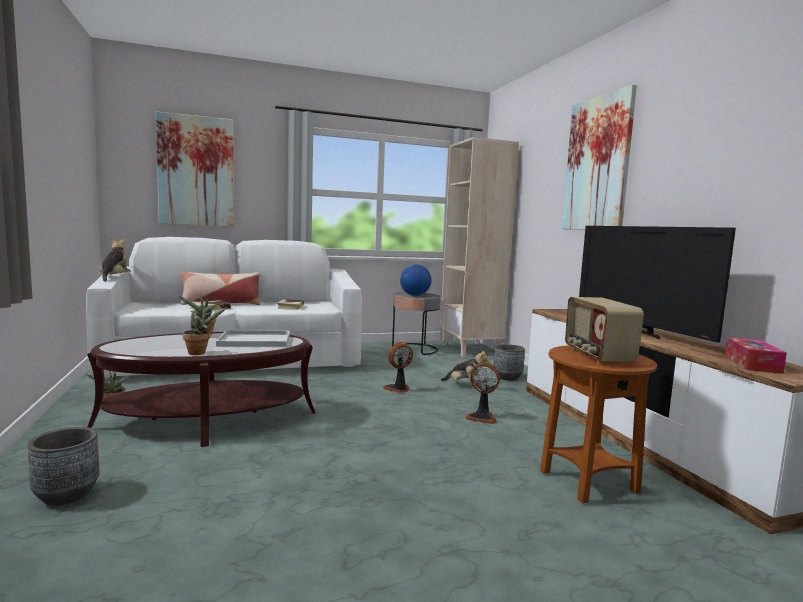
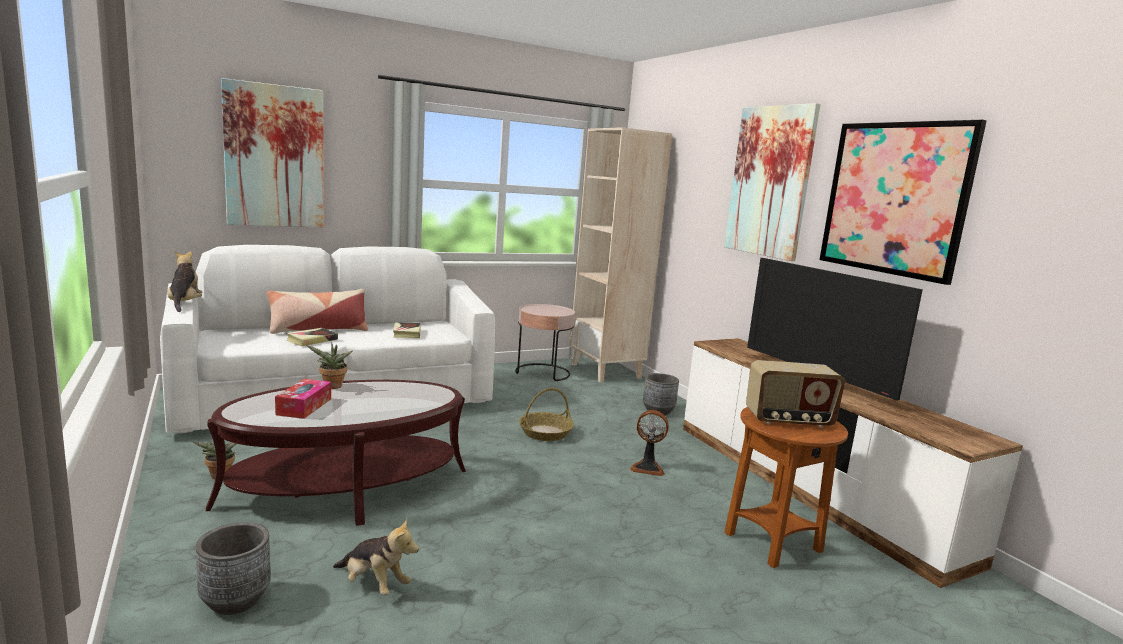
camera: 10 degrees left, 5 degrees up
(199, 353) = (349, 419): potted plant -> none
(256, 340) = (401, 394): white tray -> none
(398, 389) = (545, 433): fan -> basket
(414, 295) = (544, 310): globe -> none
(414, 349) = (543, 373): grey side table -> pink side table
(464, 386) = (616, 425): plush toy -> plush toy (374, 584)
(596, 356) = (789, 421): radio -> radio turned 75 degrees counterclockwise
(708, 154) = (895, 198): none -> picture
(752, 364) = (930, 426): tissue box -> tissue box (304, 406)

